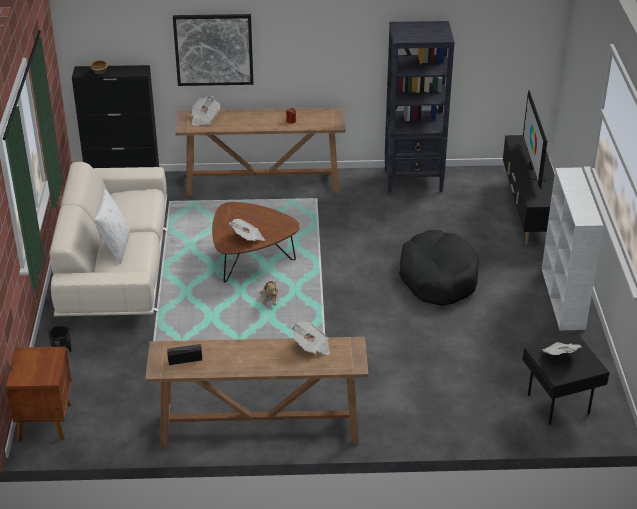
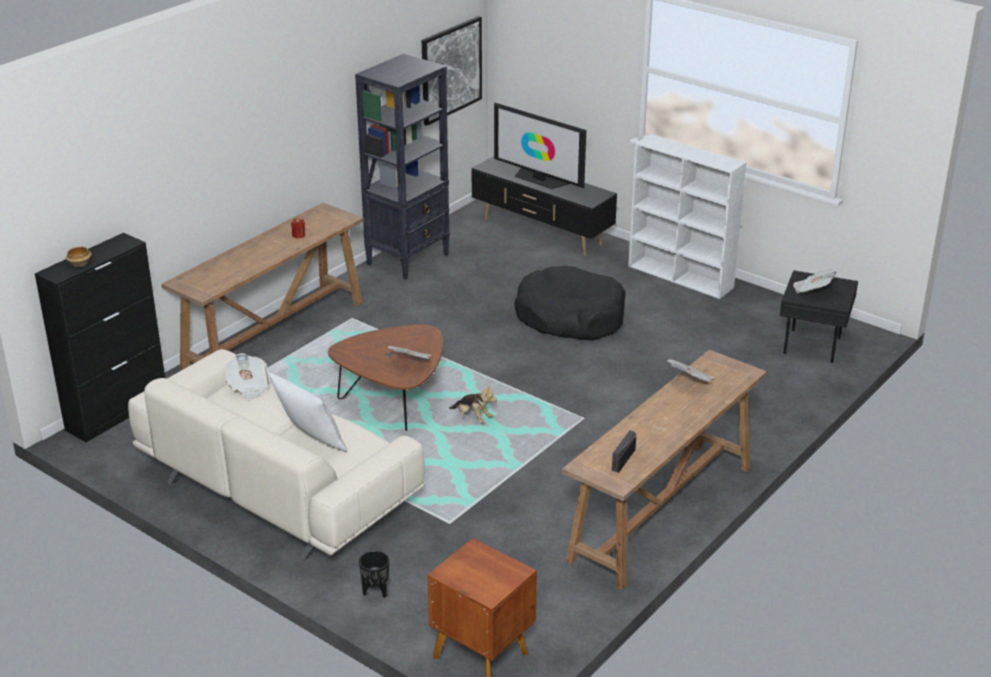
camera: 50 degrees left, 5 degrees down
(204, 119) = (207, 276): newspaper -> newspaper (248, 387)
(213, 49) = (189, 181): picture -> picture (451, 70)

